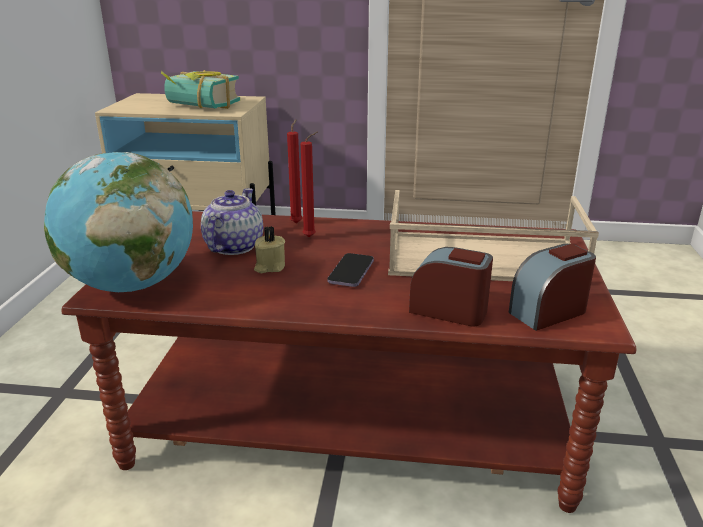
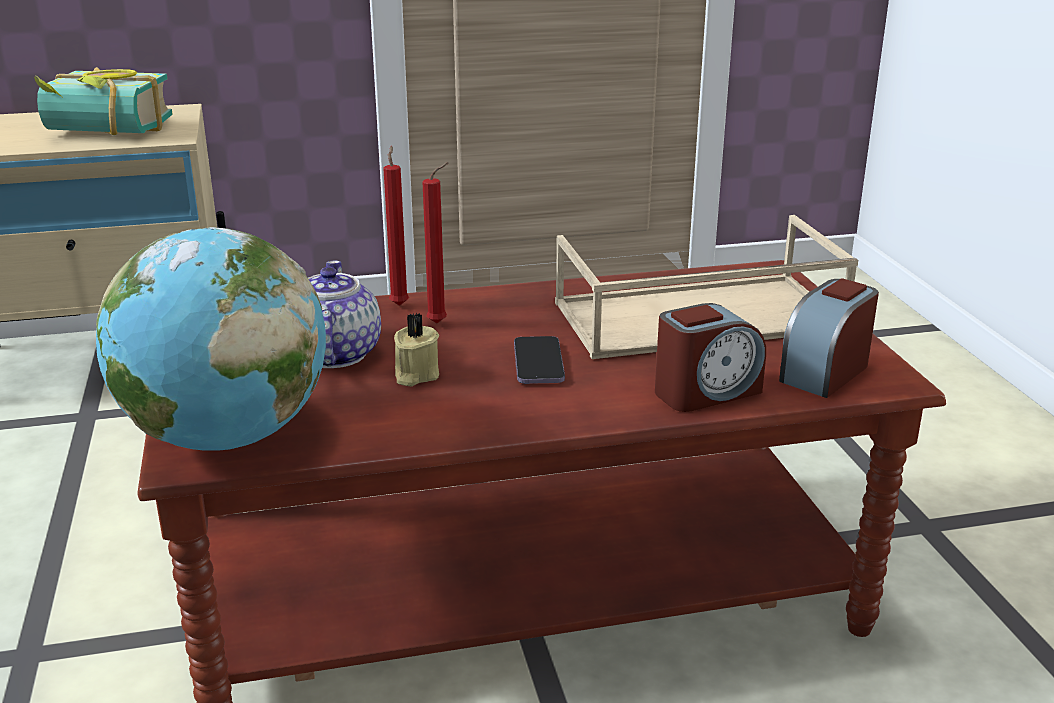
camera: 20 degrees left, 0 degrees up
(449, 311) = (706, 392): alarm clock -> alarm clock turned 150 degrees clockwise

